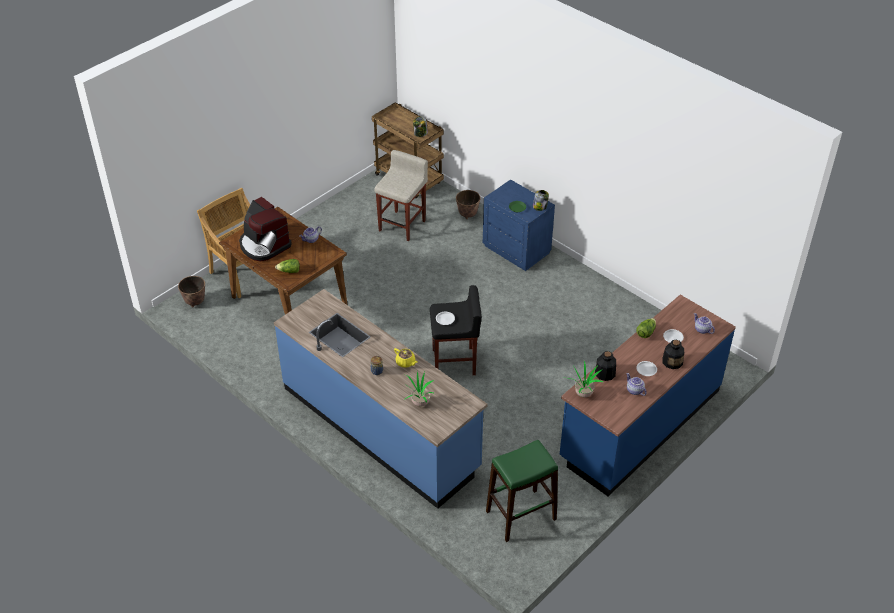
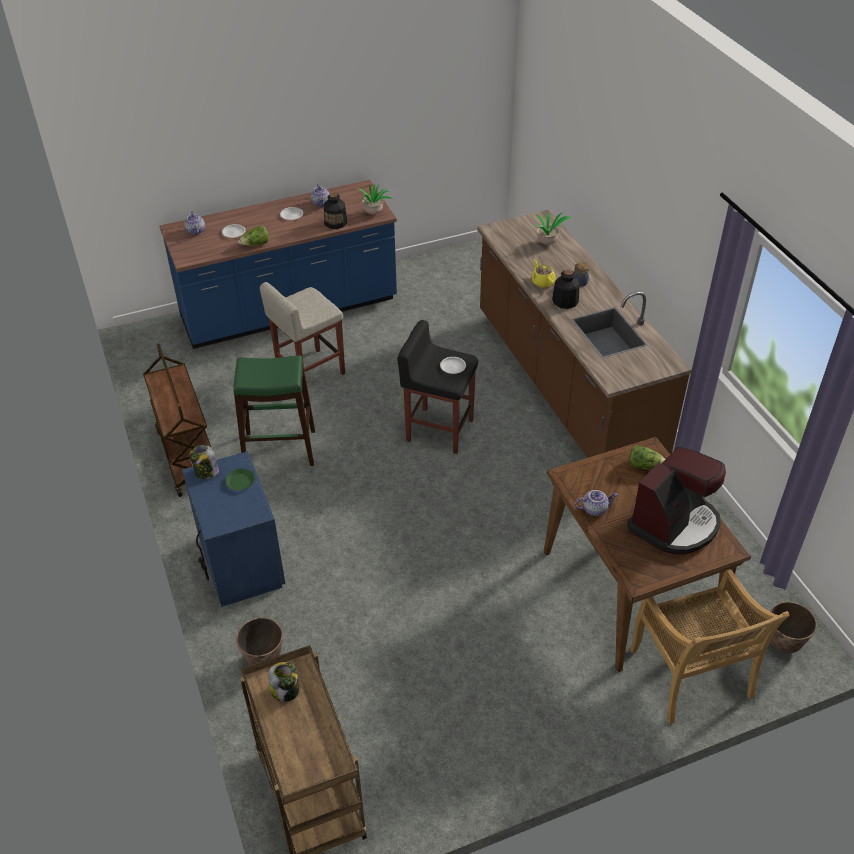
camera: 155 degrees left, 0 degrees up
(264, 245) = (674, 524): coffee machine -> coffee machine turned 60 degrees clockwise
(381, 427) = (565, 386): blue counter -> brown counter
(402, 225) = (384, 680): beige stool -> beige stool (310, 372)
(520, 515) = (465, 276): green stool -> green stool (280, 449)
(602, 292) = (187, 457): none -> brown cart
(672, 362) = (259, 214): bottle -> bottle (565, 301)

